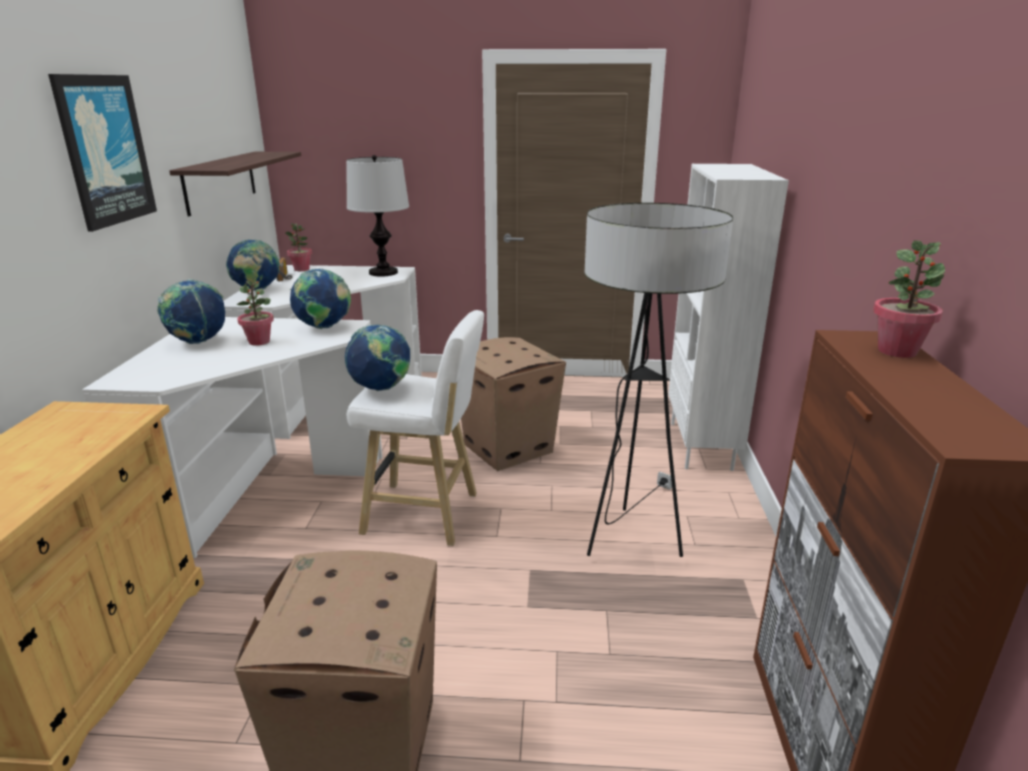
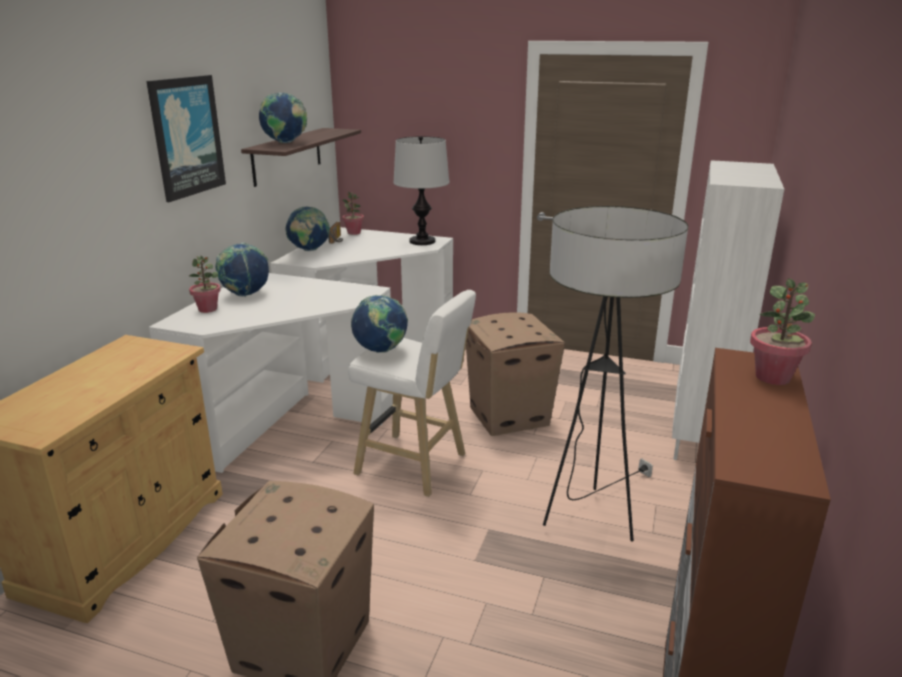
camera: 15 degrees right, 0 degrees up
(259, 342) = (292, 299): potted plant -> potted plant (208, 309)
(324, 328) = (349, 291): globe -> globe (285, 143)

